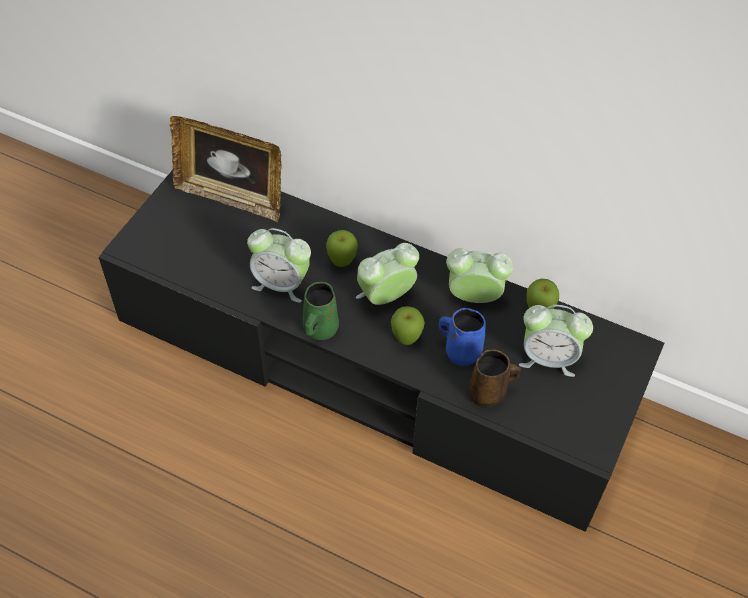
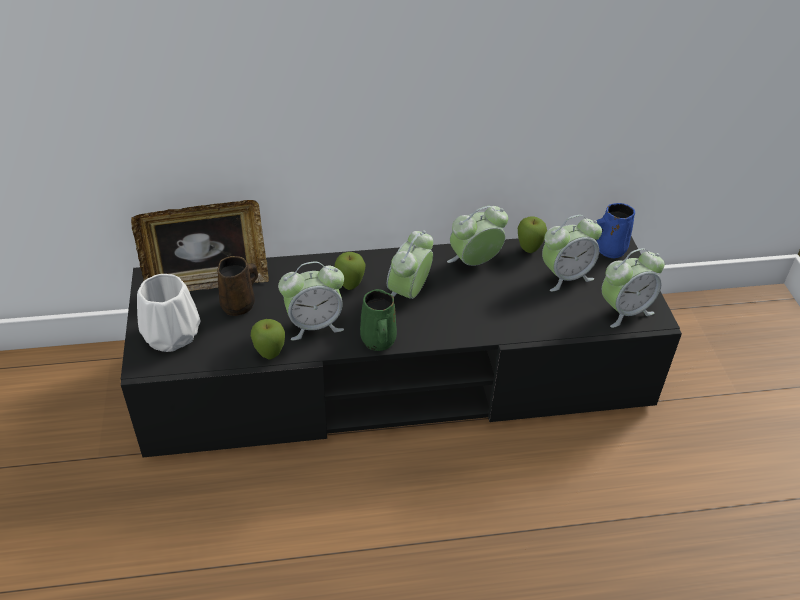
camera: 35 degrees left, 10 degrees down
(166, 234) = (172, 335): none -> white vase
(406, 339) = (453, 315): apple -> apple (270, 355)
(461, 351) = (501, 303): blue mug -> blue mug (608, 249)
(489, 394) = (549, 320): brown mug -> brown mug (240, 305)
(572, 425) = (624, 311): none -> alarm clock

